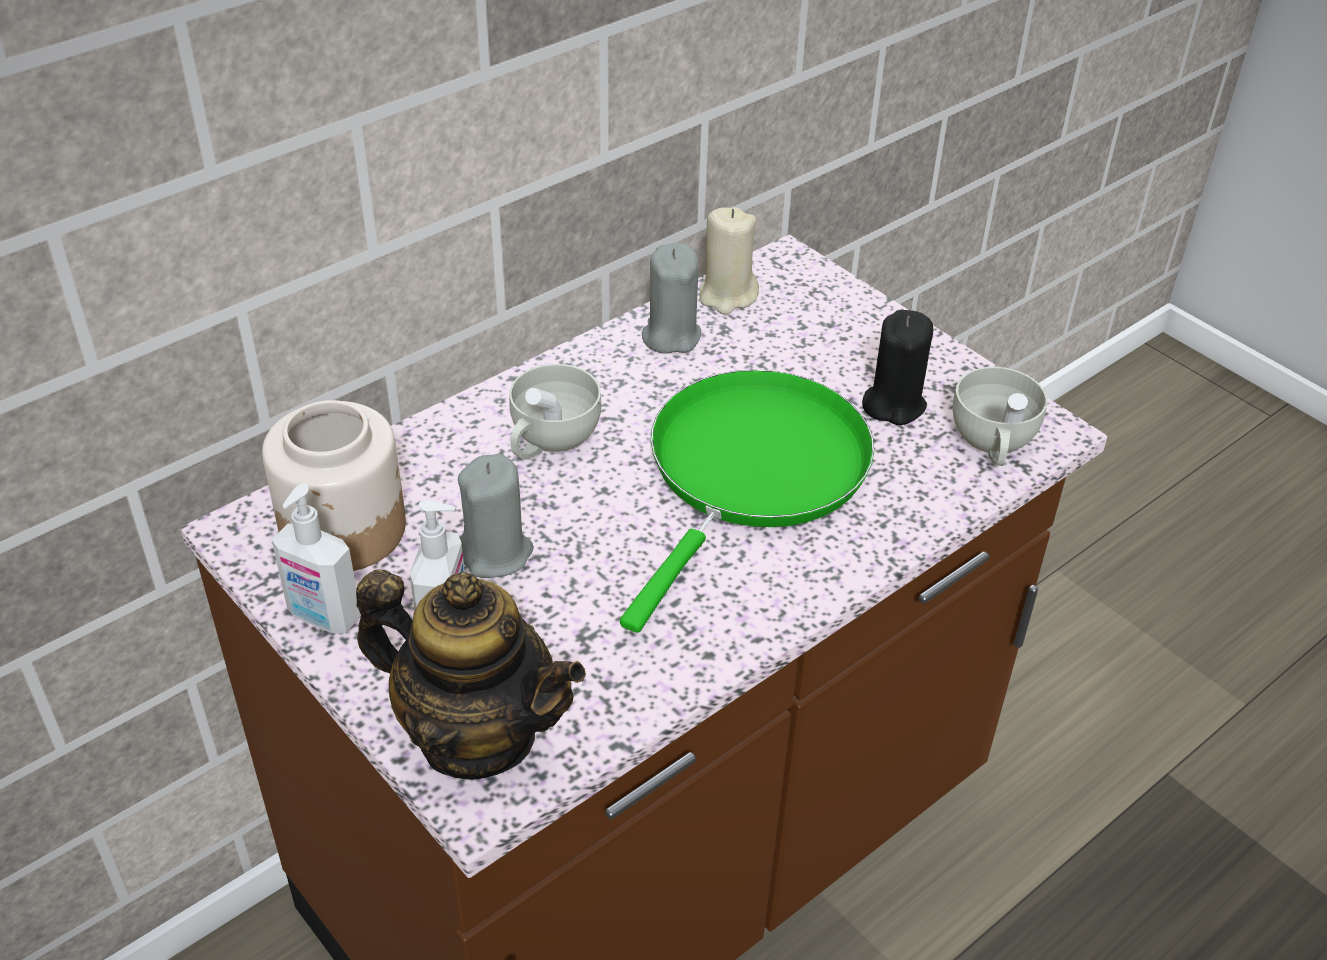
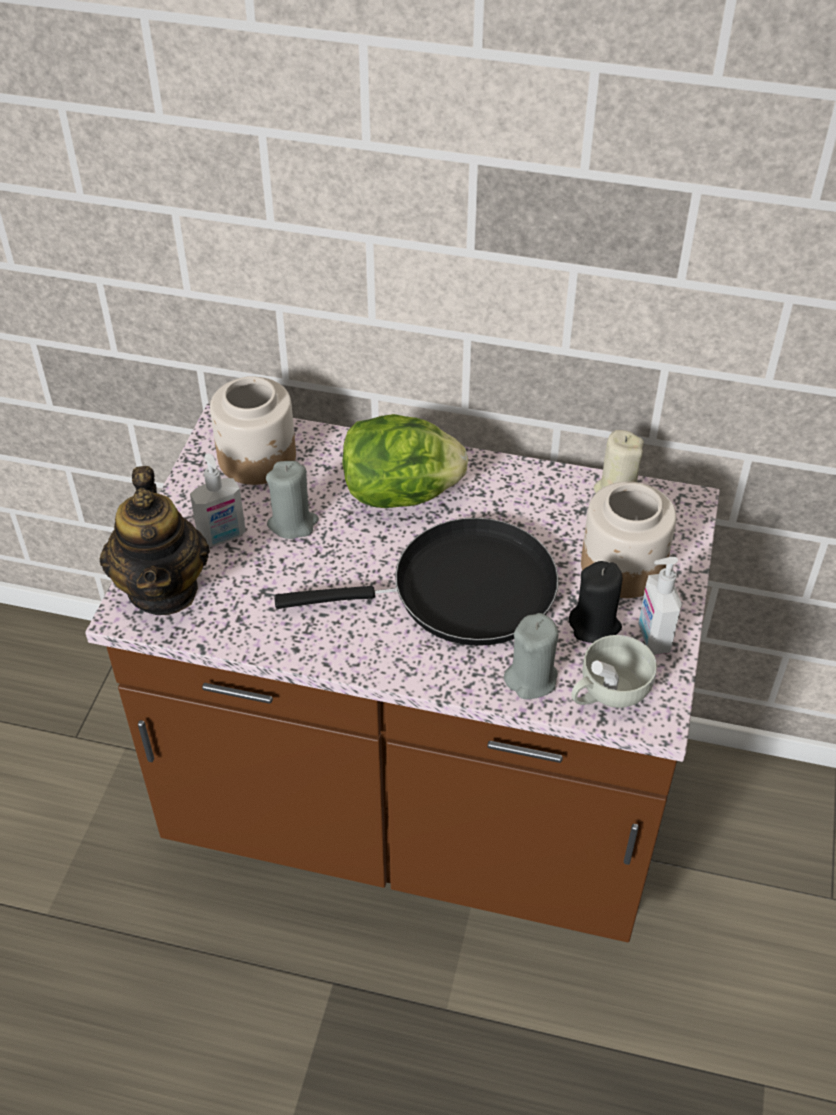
camera: 55 degrees right, 5 degrees up
(323, 617) = (192, 488): soap dispenser -> soap dispenser (652, 637)
(549, 441) = (400, 493): white cup -> lettuce
(670, 336) = (547, 491): grey candle -> grey candle (531, 678)
(752, 472) = (461, 591): green frying pan -> black frying pan
(832, 346) = (622, 567): none -> jar

